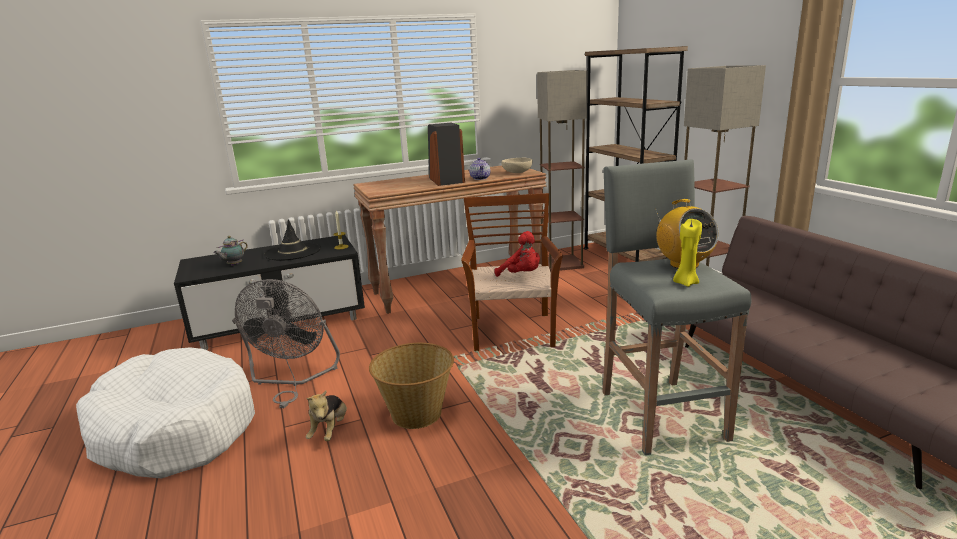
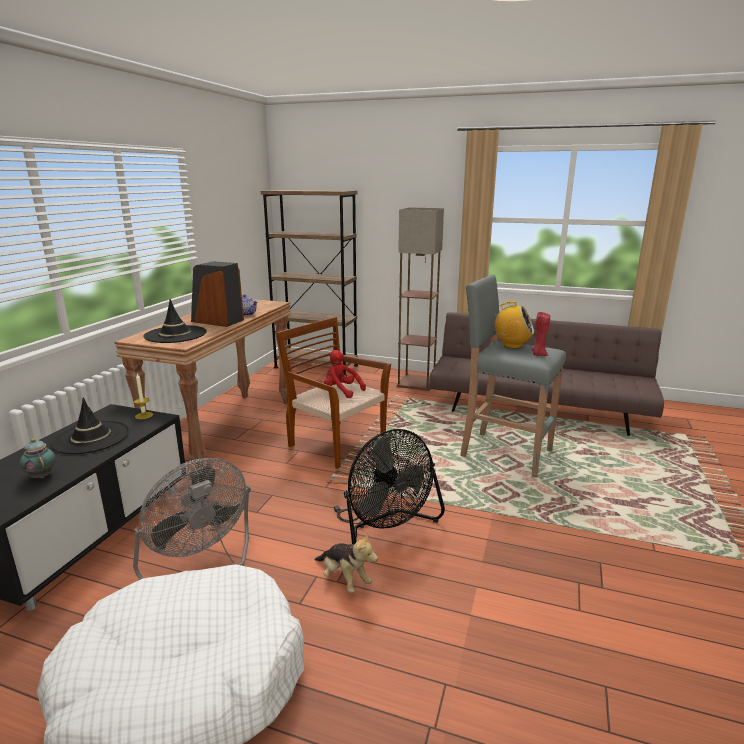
camera: 50 degrees left, 0 degrees up
(233, 265) = (42, 476): teapot -> teapot turned 150 degrees clockwise
(392, 185) = (175, 335): none -> black hat
(416, 413) = (382, 529): basket -> black fan
(517, 173) = (265, 305): beige bowl -> none
(521, 275) = (341, 391): red plush toy -> red plush toy turned 135 degrees counterclockwise
(562, 263) = (278, 383): floor lamp -> none
(685, 283) = (538, 354): yellow candle -> red candle

